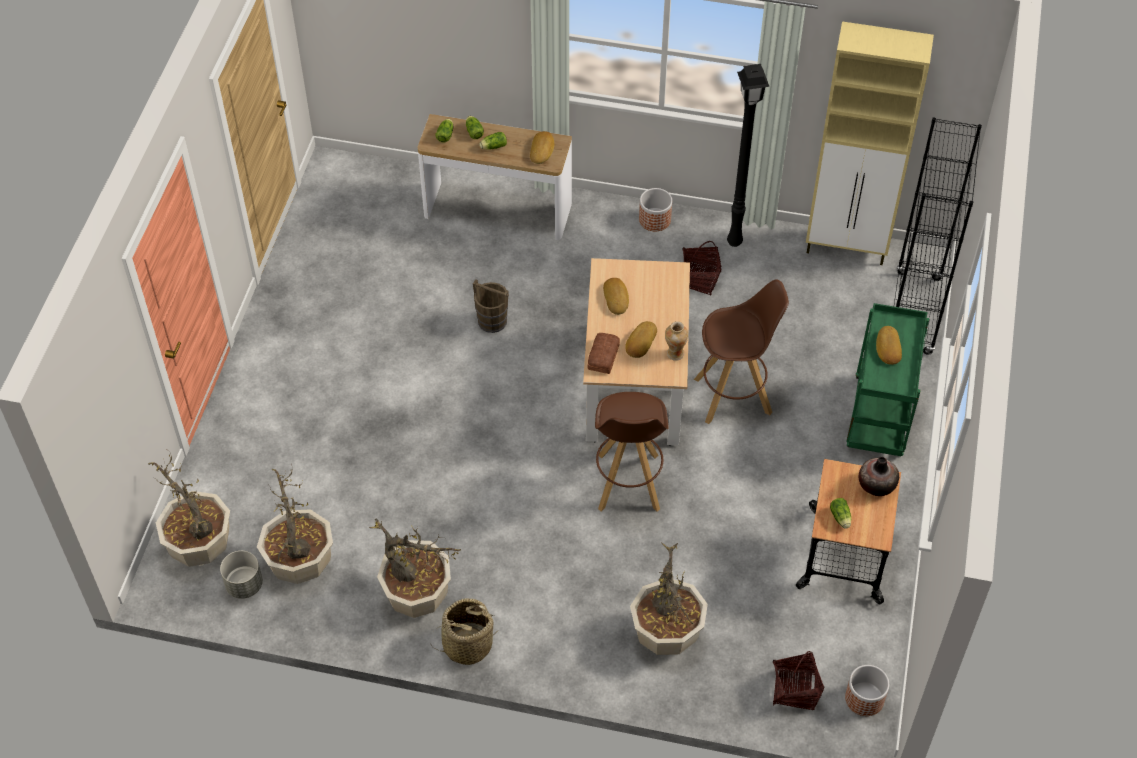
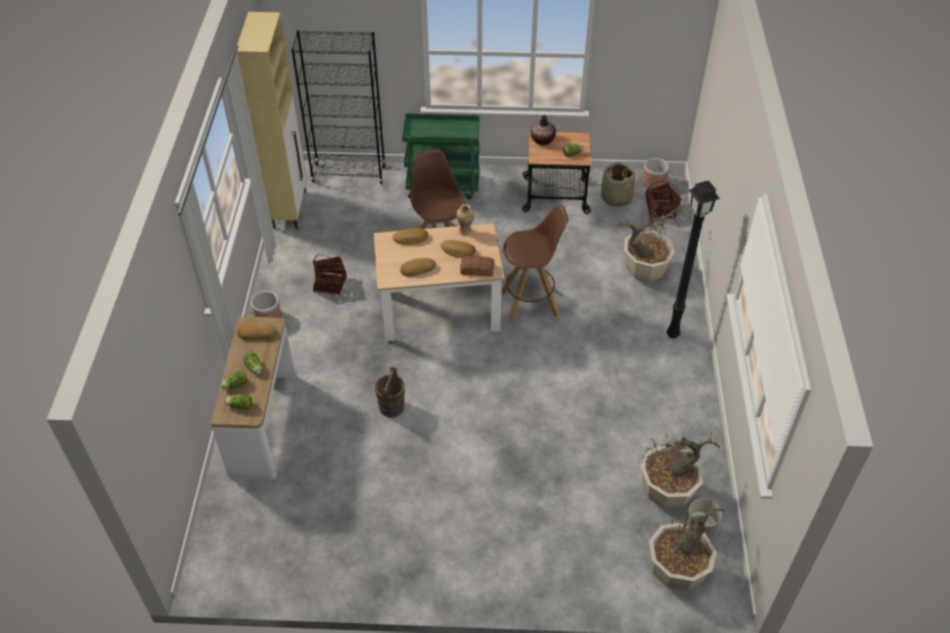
camera: 100 degrees left, 5 degrees down
(418, 595) = (666, 409): potted plant -> none
(467, 644) = (694, 373): basket -> basket (616, 198)
(733, 241) = (288, 269): black floor lamp -> black floor lamp (672, 335)
(887, 348) = (436, 132): bread -> bread (411, 239)

